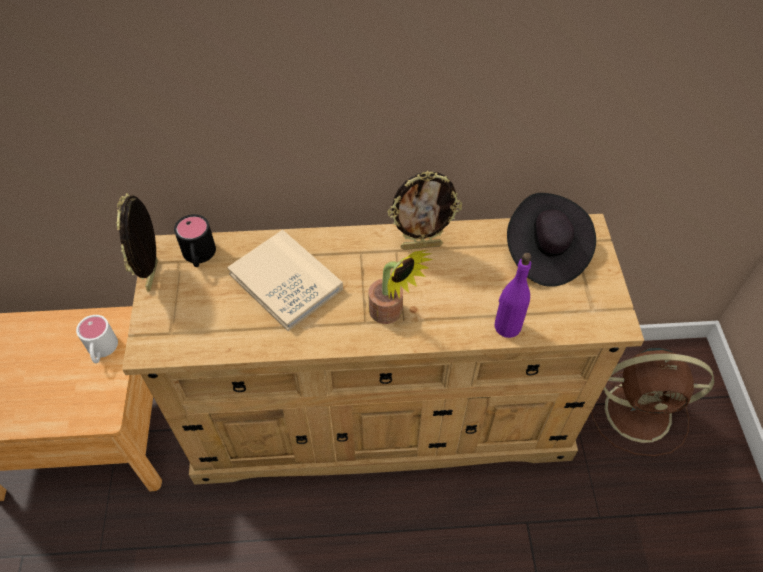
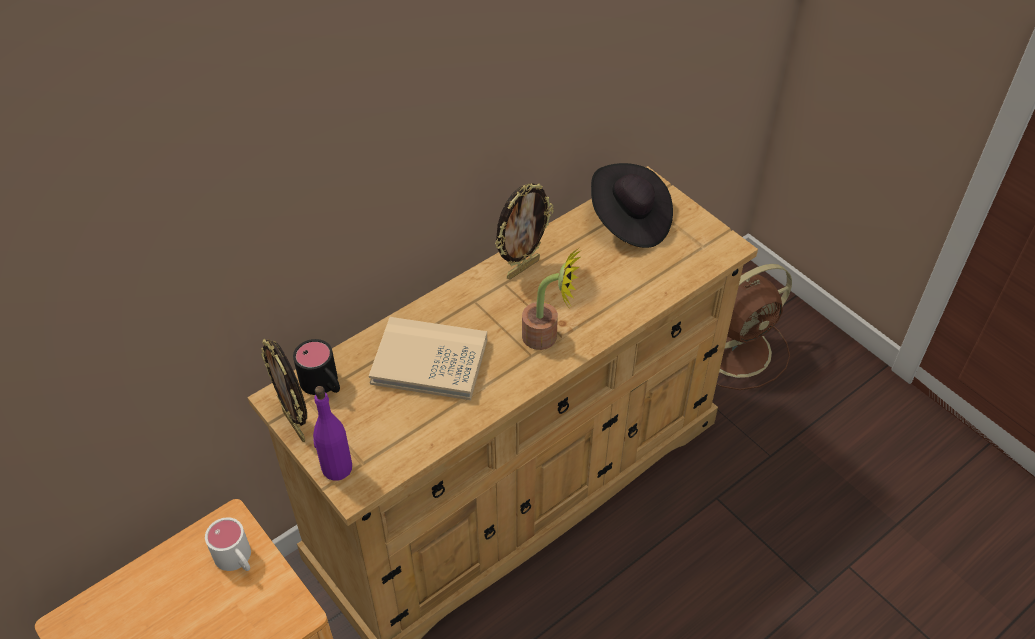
camera: 35 degrees left, 5 degrees down
(507, 326) = (649, 294): purple bottle -> purple bottle (336, 468)

